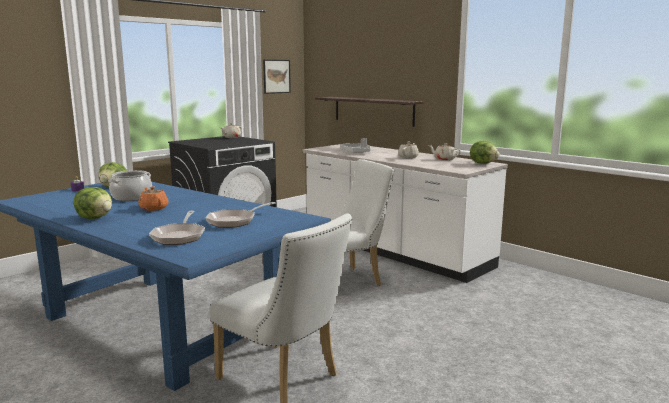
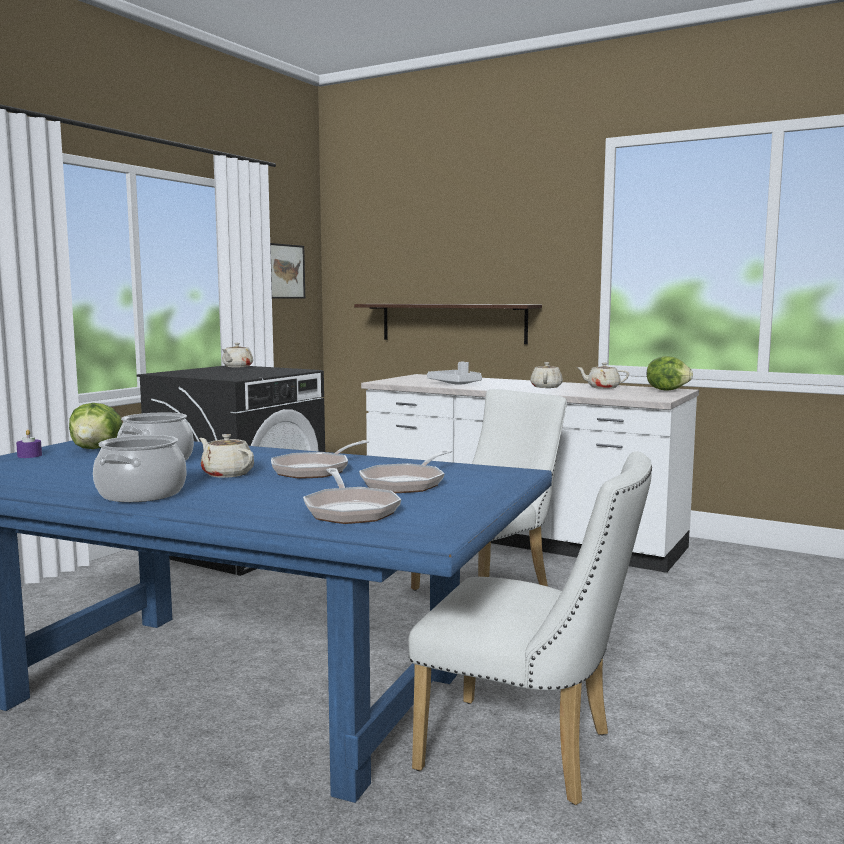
camera: 15 degrees left, 5 degrees down
(96, 218) = (141, 494): lettuce -> cooking pot
(153, 208) = (227, 474): orange teapot -> beige teapot
(201, 209) = (315, 470): none -> frying pan

